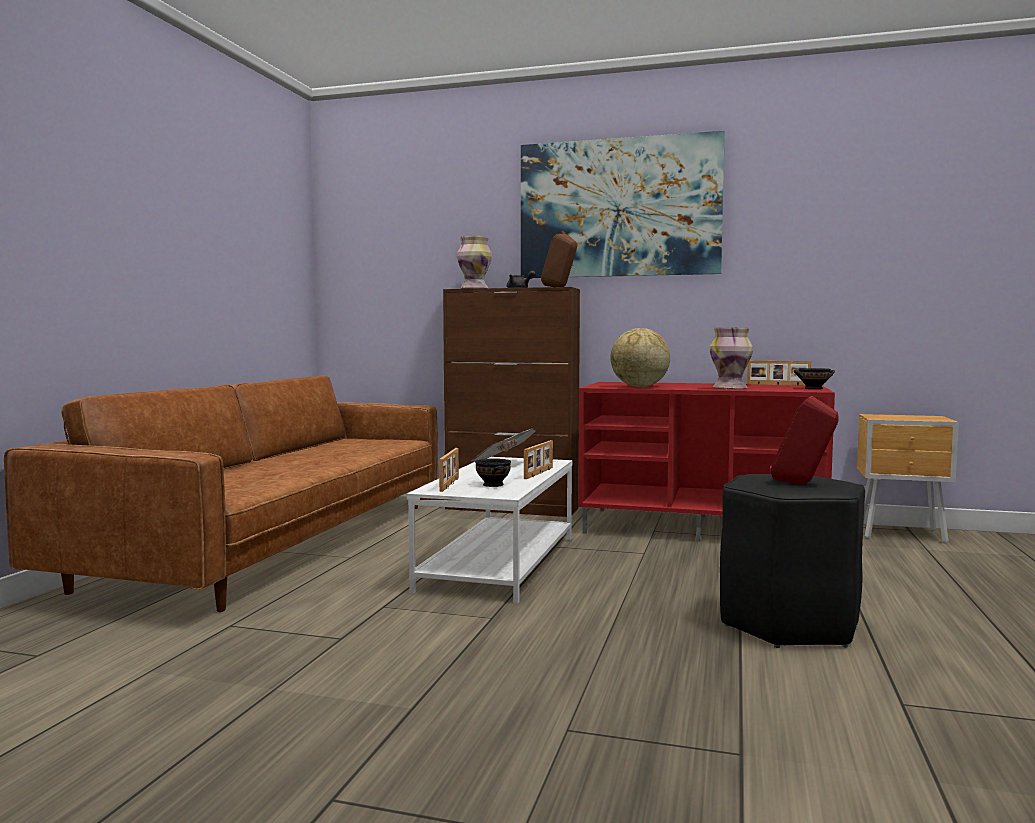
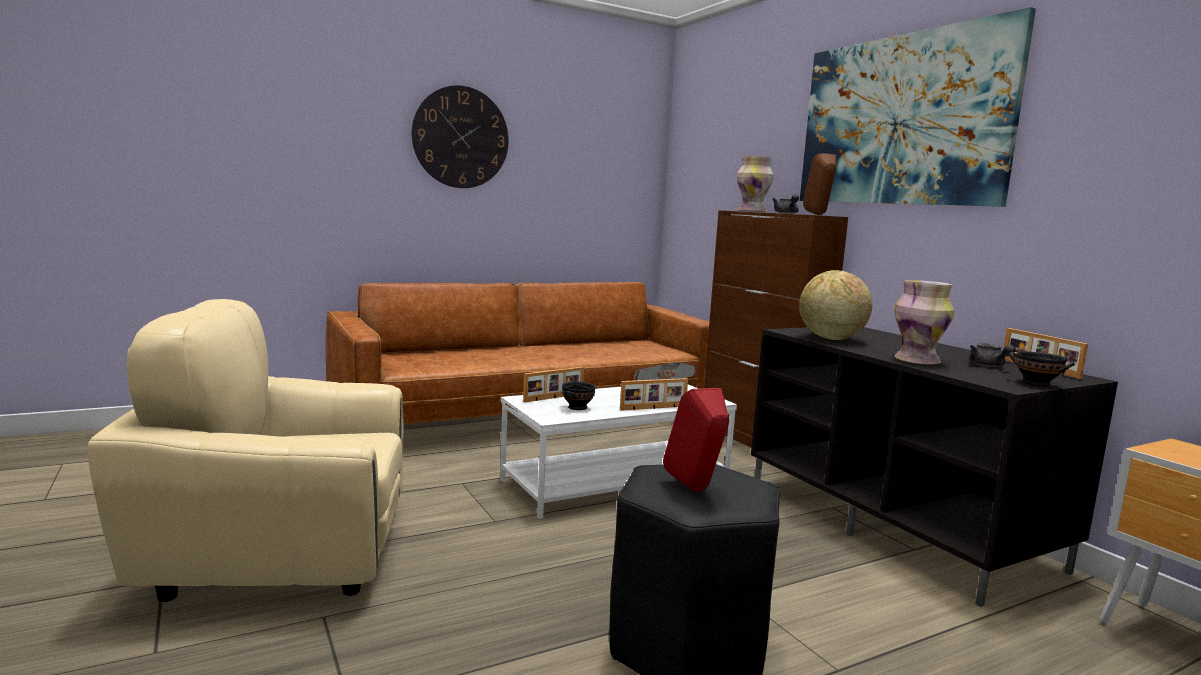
camera: 45 degrees right, 5 degrees up
(141, 198) = (461, 137): none -> wall clock
(384, 720) = (279, 552): none -> beige armchair
(702, 528) = (898, 524): red tv stand -> black tv stand
(760, 386) = (989, 365): none -> grey teapot

